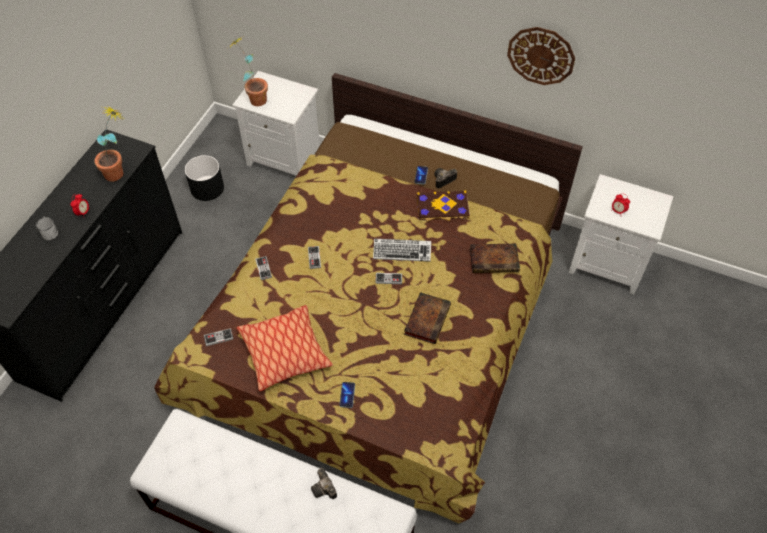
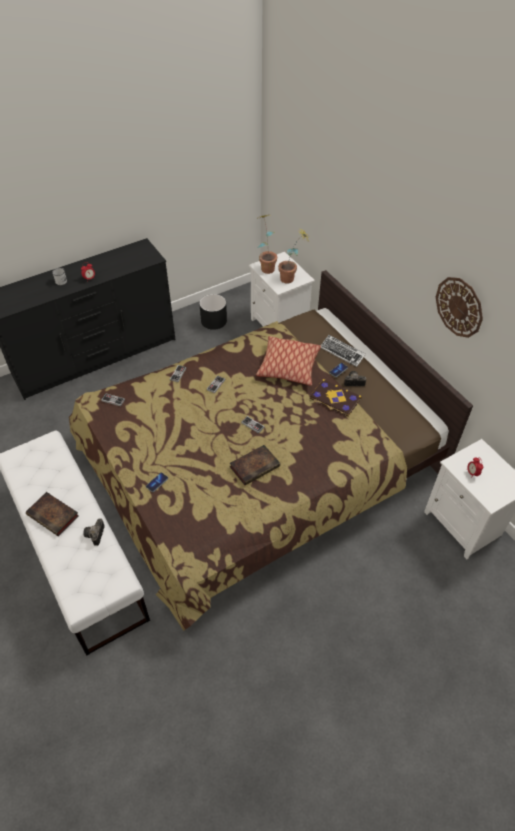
camera: 35 degrees right, 5 degrees down
(120, 172) = (131, 266): potted plant -> potted plant (291, 279)
(285, 352) = (143, 432): pillow -> pillow (289, 367)
(402, 252) = (278, 413): keyboard -> keyboard (342, 353)
(495, 260) = (341, 455): book -> book (54, 516)

